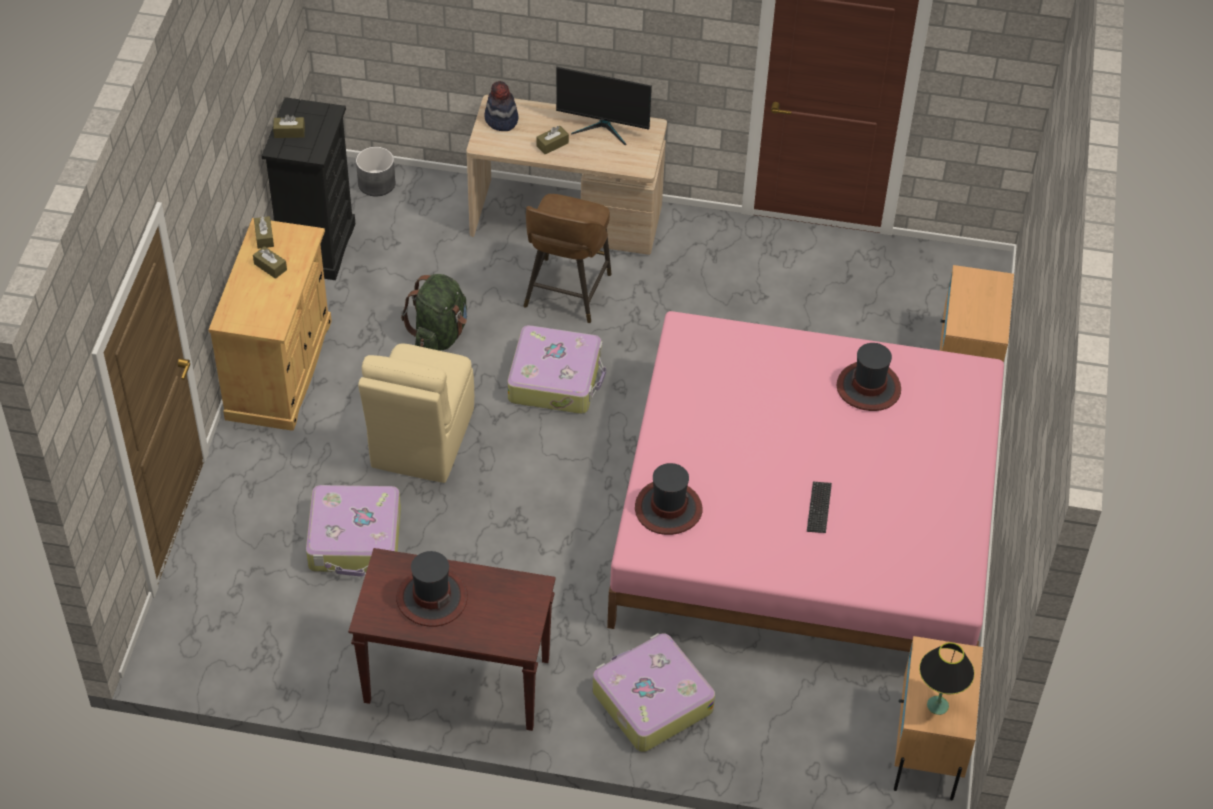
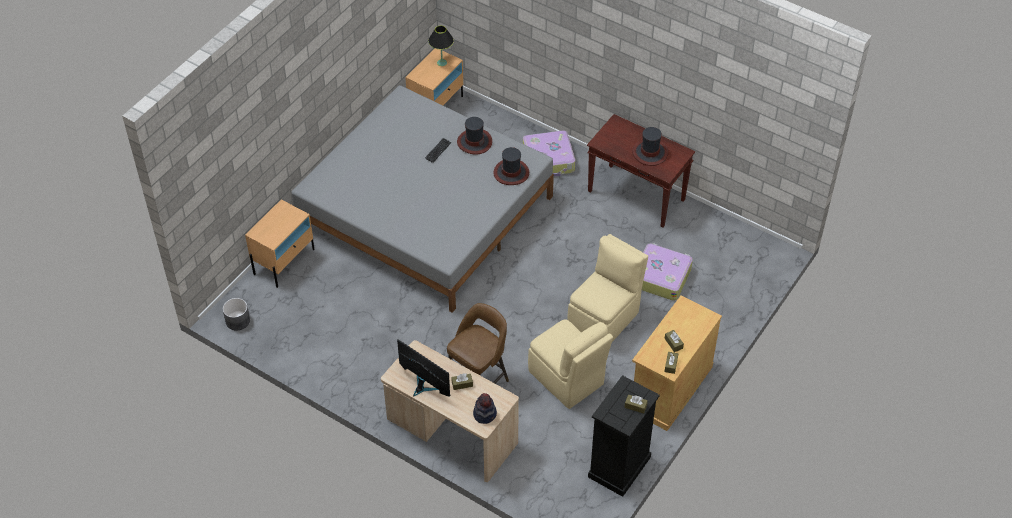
camera: 155 degrees left, 0 degrees up
(377, 183) = (561, 504): grey planter -> grey planter (237, 320)
(439, 335) = (567, 379): green backpack -> beige chair
(556, 379) = (512, 329): suitcase -> none
(805, 522) = (425, 212): pink bed -> grey bed
(869, 387) = (371, 198): hat -> hat (474, 142)

